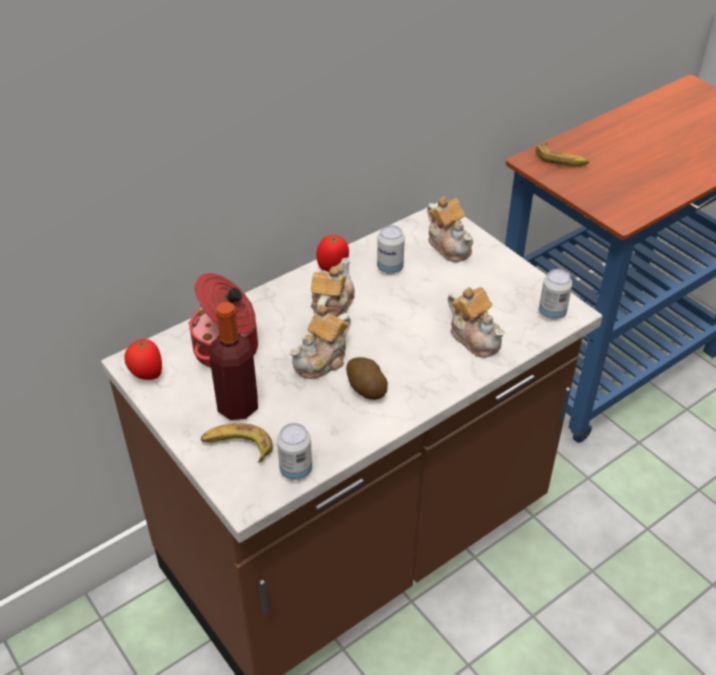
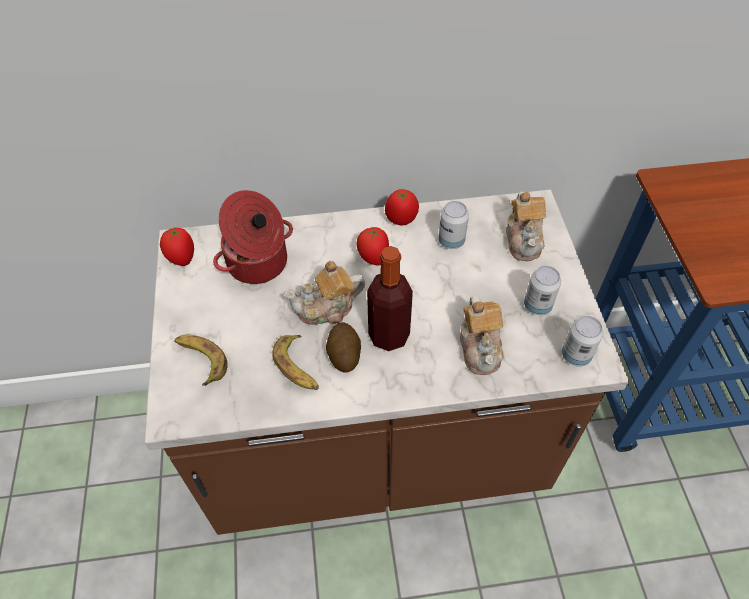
camera: 30 degrees right, 10 degrees up
(238, 406) = (228, 321): bottle -> bottle (389, 335)
(296, 470) = (230, 407): can -> can (537, 306)
(332, 306) = (373, 258): teapot -> tomato
(561, 160) = (696, 191): banana -> banana (298, 367)

